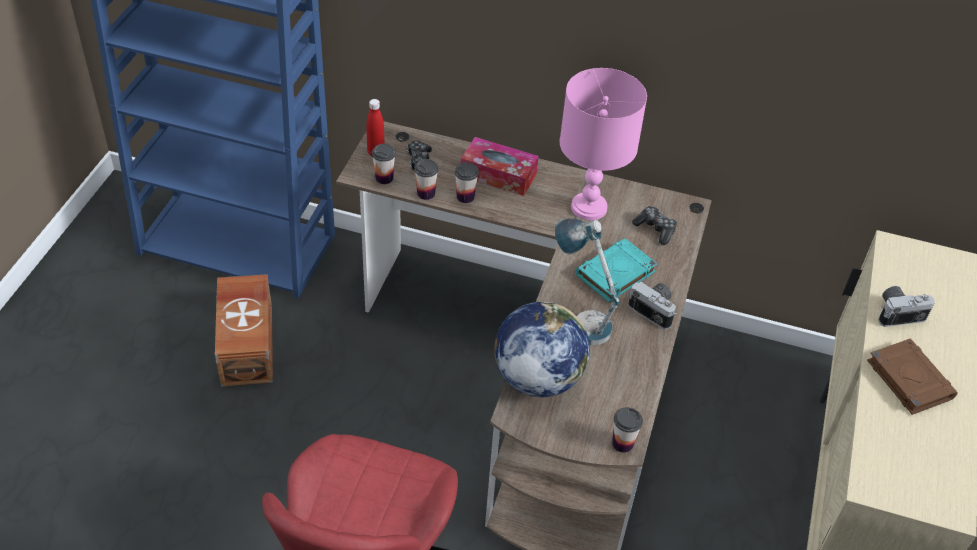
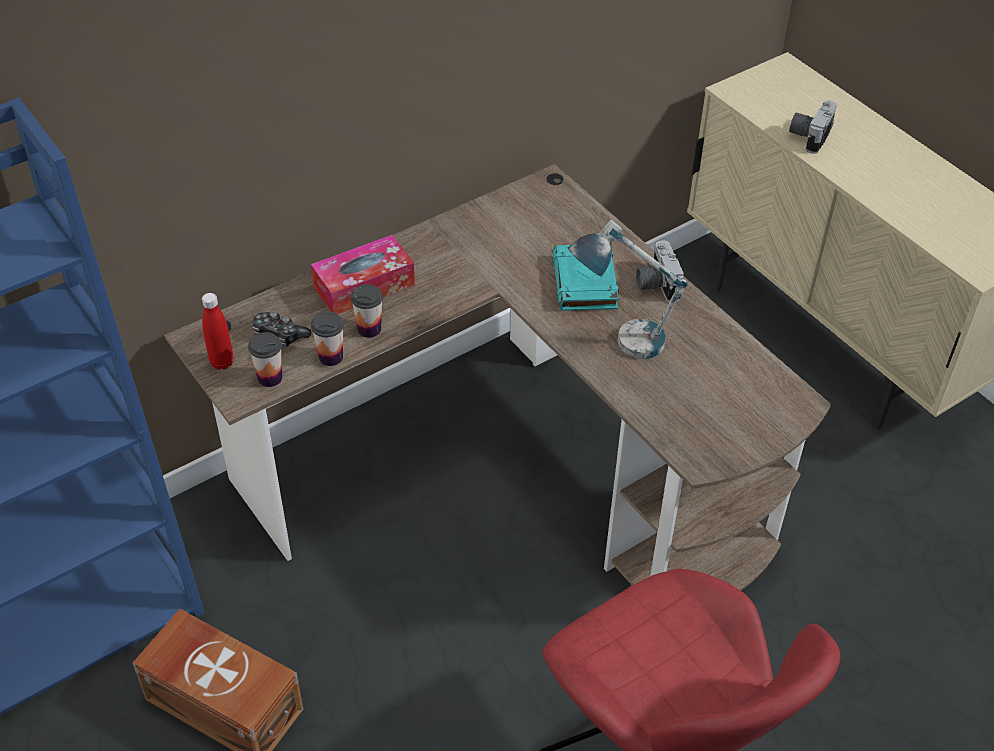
camera: 50 degrees left, 0 degrees up
(537, 378) = (667, 417): globe -> none
(588, 207) = (479, 248): pink table lamp -> none
(622, 443) = (797, 403): cup -> none
(655, 229) = (555, 222): game controller -> none
(655, 310) = (655, 283): camera -> camera turned 90 degrees counterclockwise
(908, 379) = (885, 176): brown book -> none

